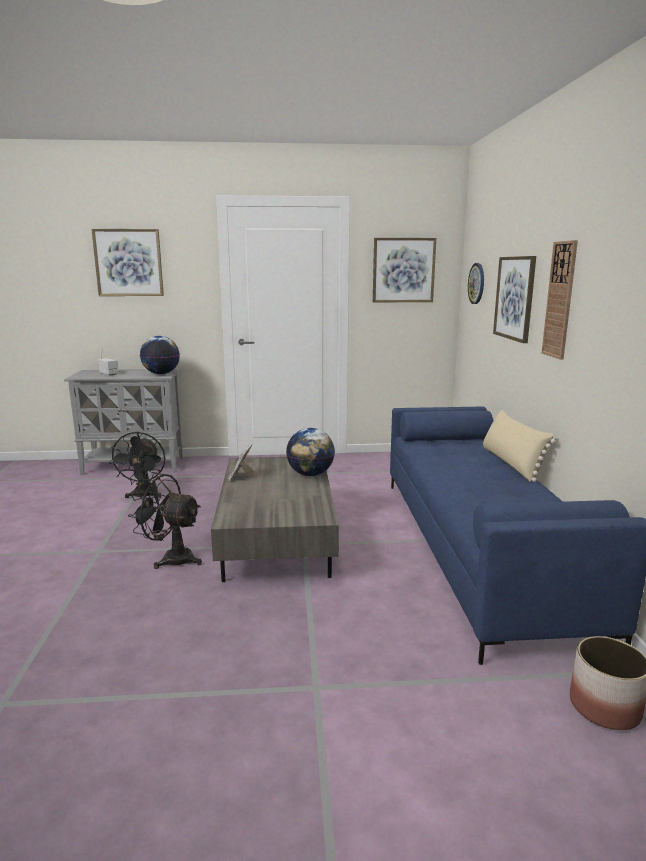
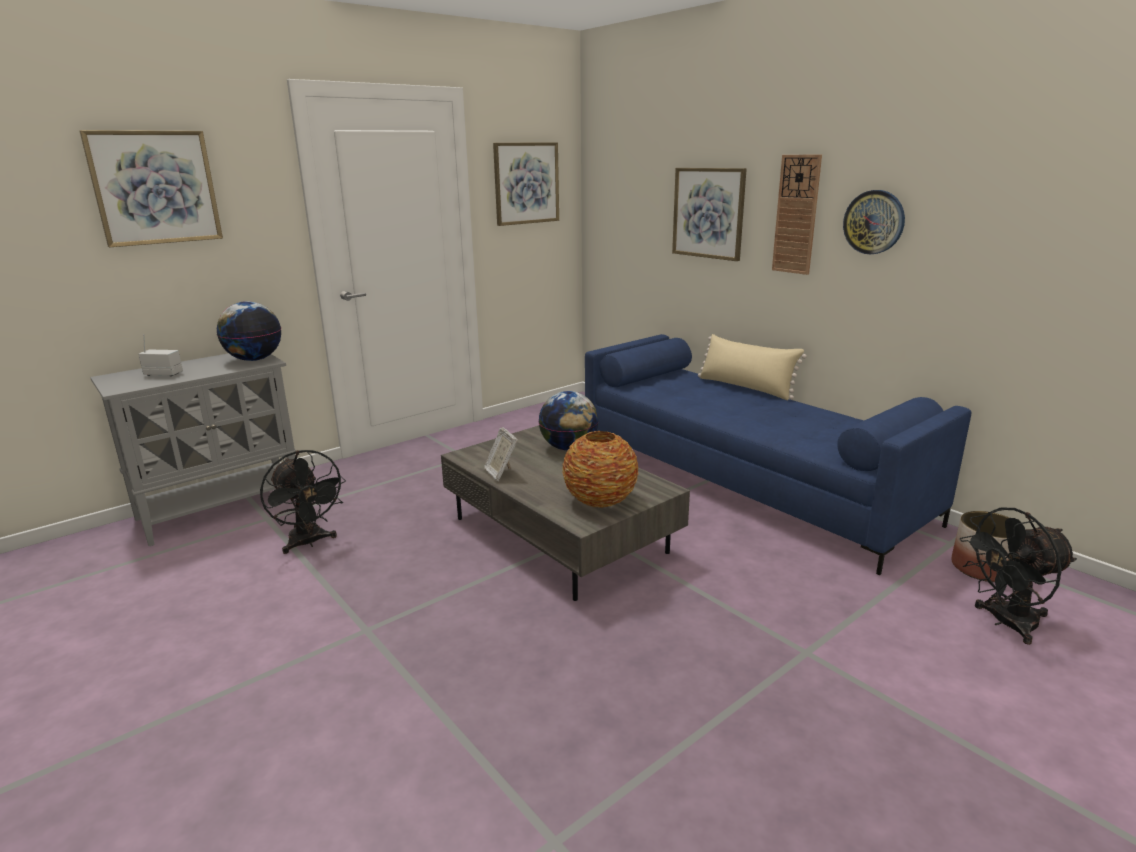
camera: 35 degrees left, 5 degrees up
(171, 558) = (476, 600): black fan -> black fan (1005, 623)
(266, 511) = (600, 500): none -> vase
(477, 283) = (622, 197): wall clock -> wall clock (874, 222)

